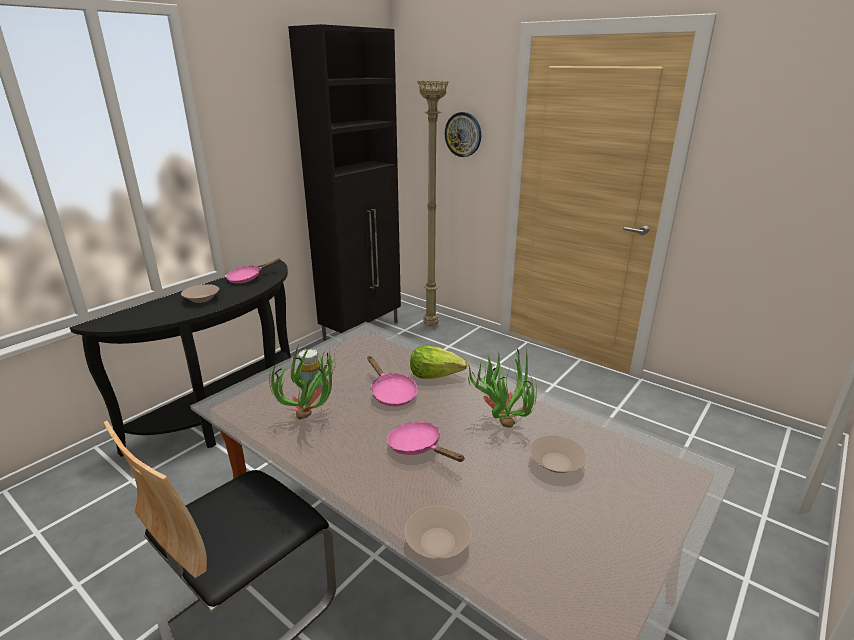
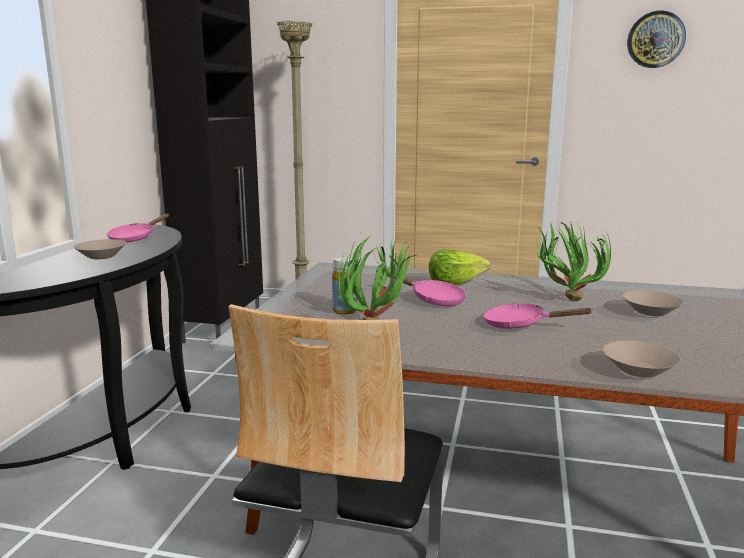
camera: 25 degrees left, 10 degrees down
(463, 134) = (322, 85): wall clock -> wall clock (655, 39)

